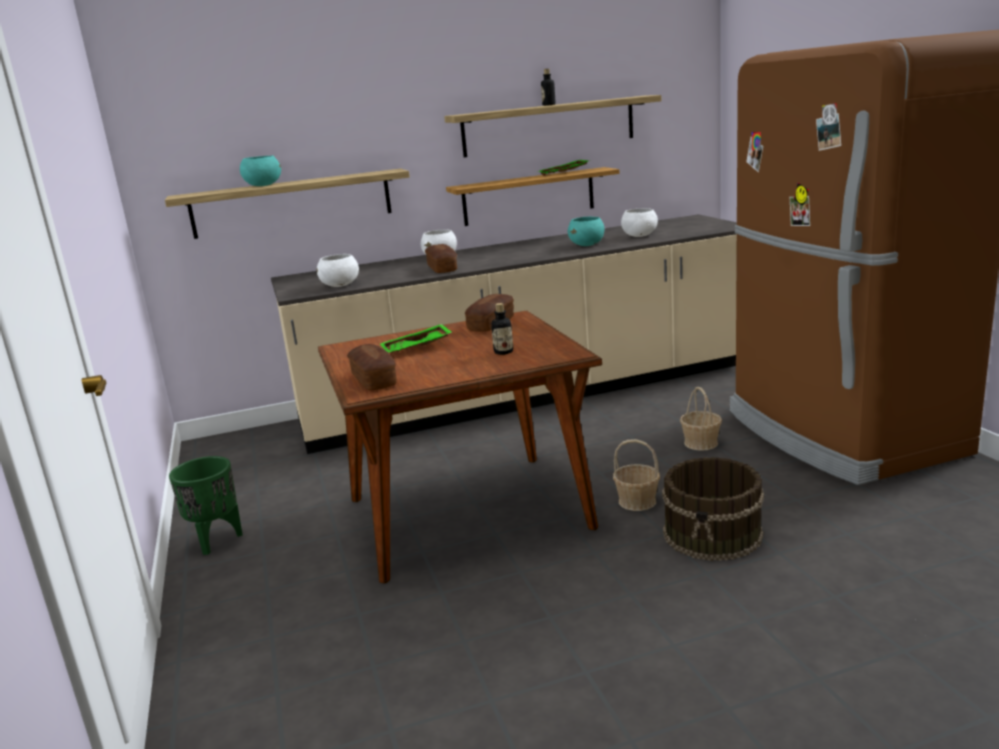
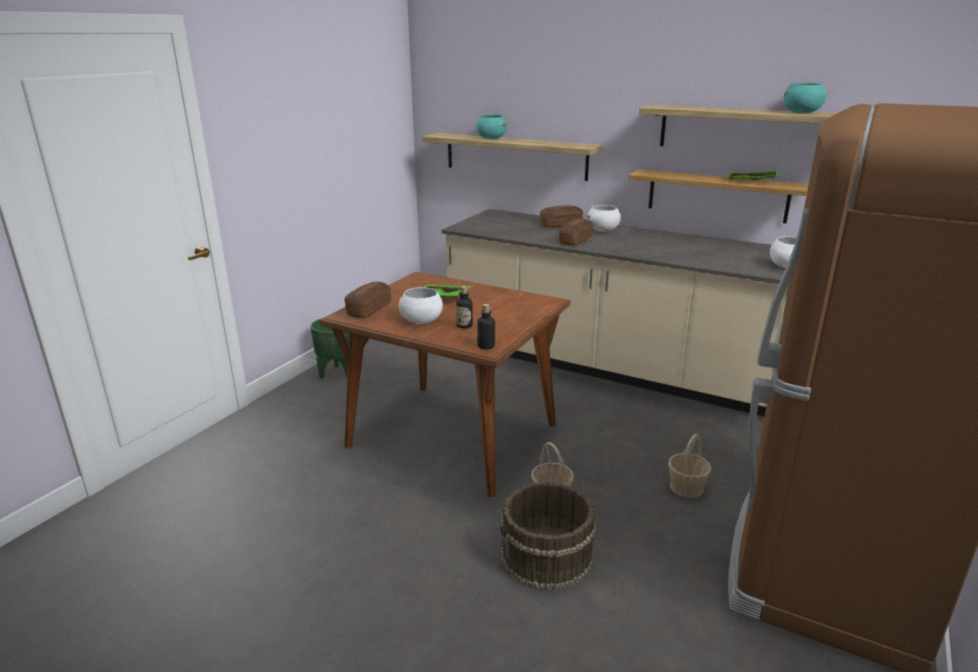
camera: 45 degrees right, 5 degrees up
(340, 285) = (494, 230): white bowl -> white bowl (421, 321)
(491, 324) = (518, 300): bread -> bread (561, 224)
(549, 105) = (752, 110): bottle -> bottle (486, 346)
(587, 245) = (721, 259): turquoise bowl -> turquoise bowl (802, 113)

